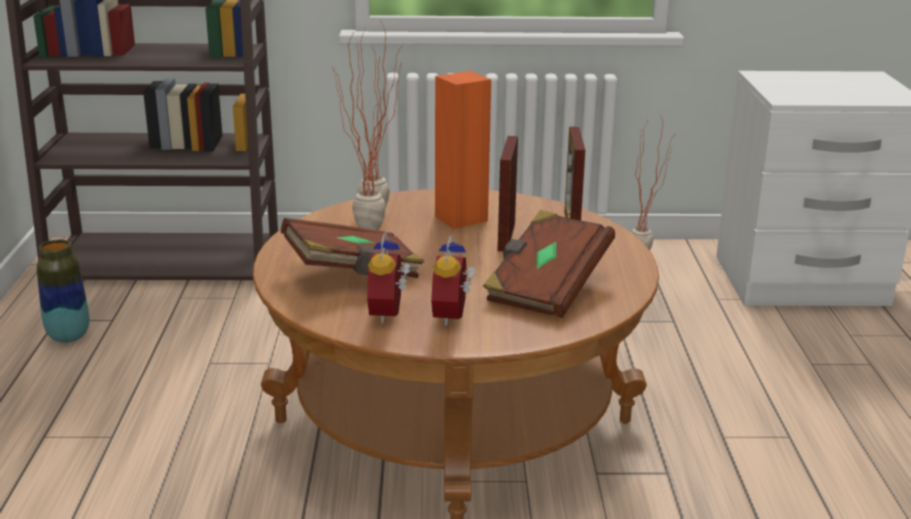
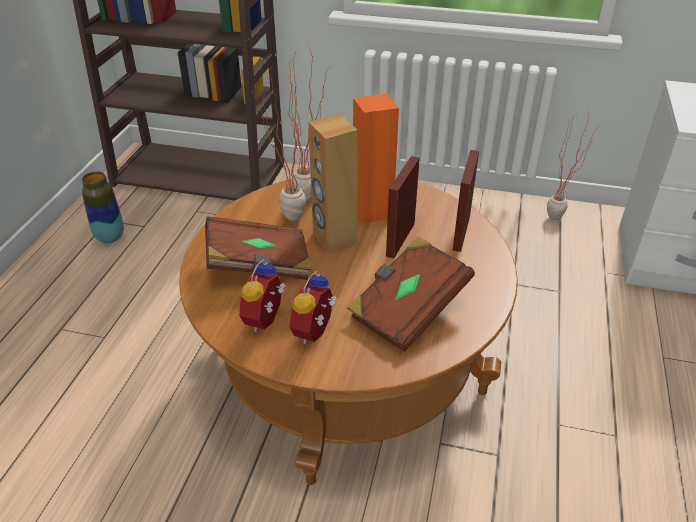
camera: 15 degrees right, 15 degrees up
(428, 243) = (334, 238): none -> brown speaker

